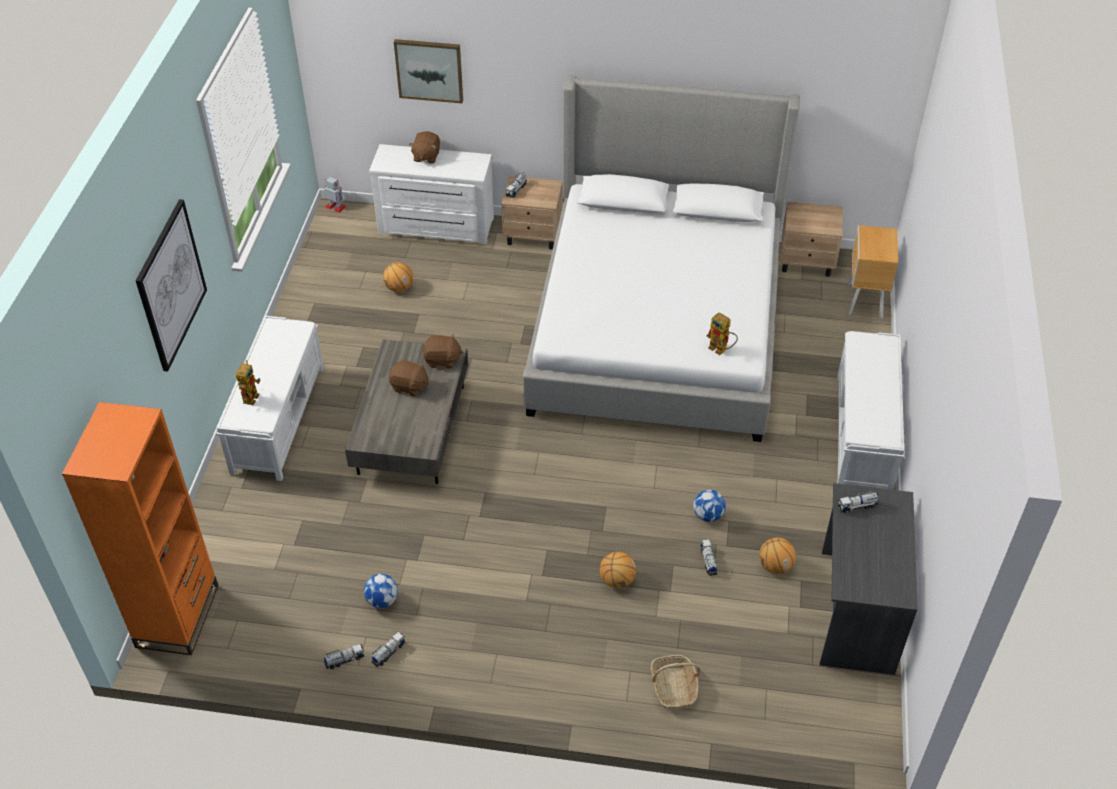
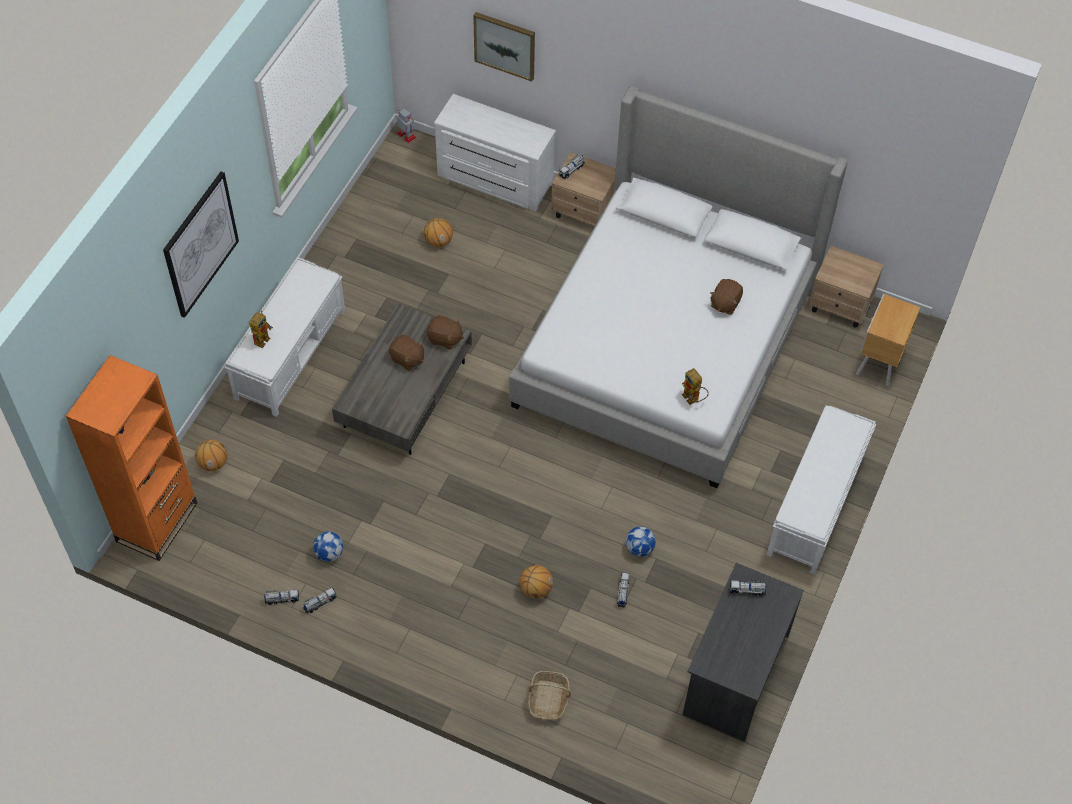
camera: 15 degrees right, 10 degrees up
(426, 156) = (492, 118): brown plush toy -> brown plush toy (725, 303)
(775, 566) = (680, 613): basketball -> basketball (213, 463)

